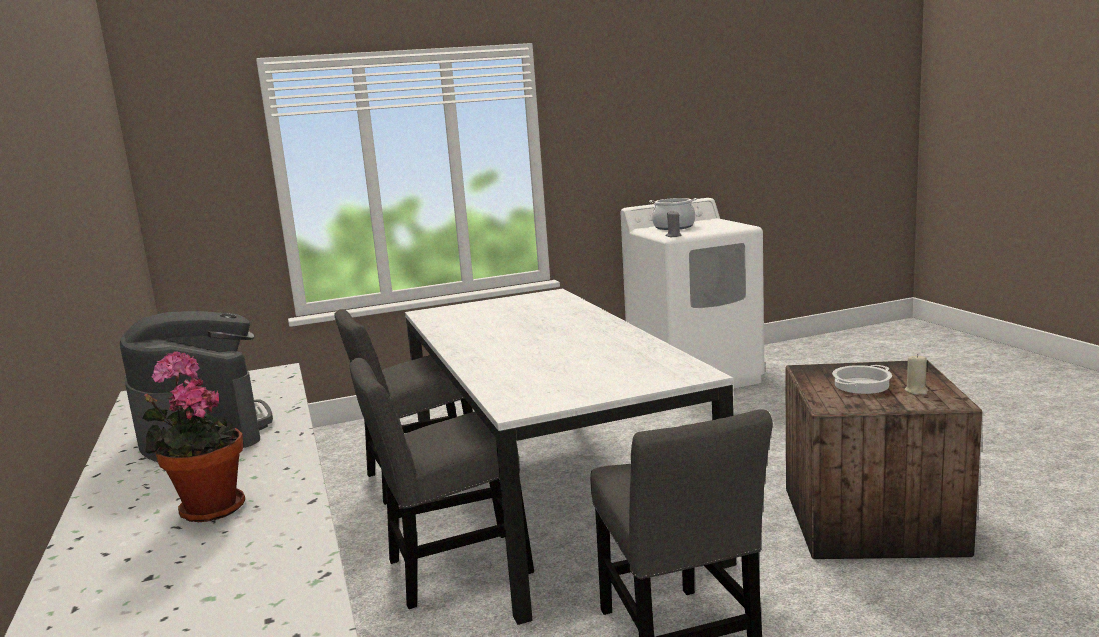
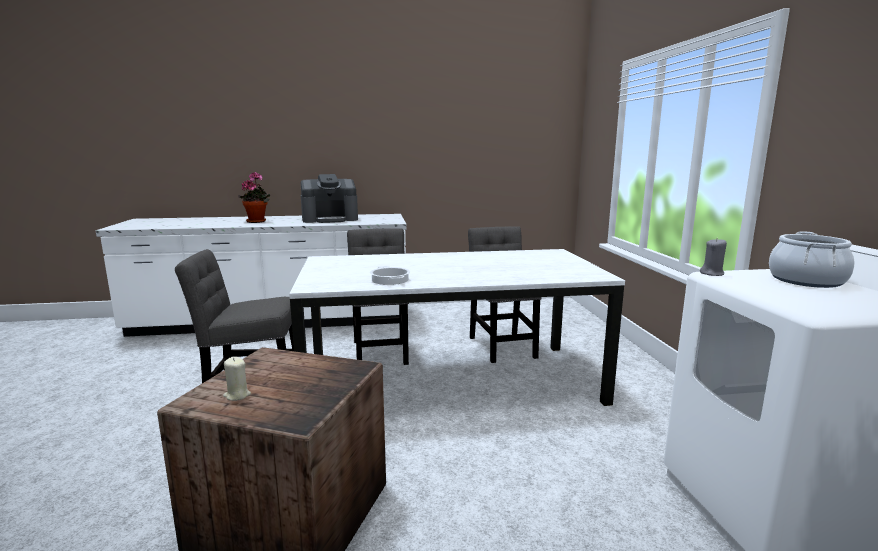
camera: 100 degrees right, 0 degrees up
(861, 385) = (285, 377): cooking pot -> cooking pot (389, 280)

